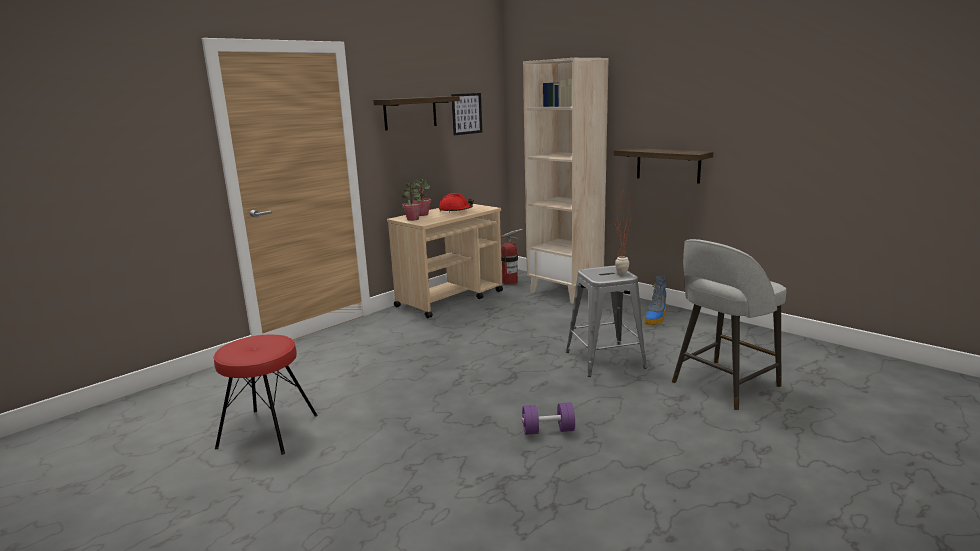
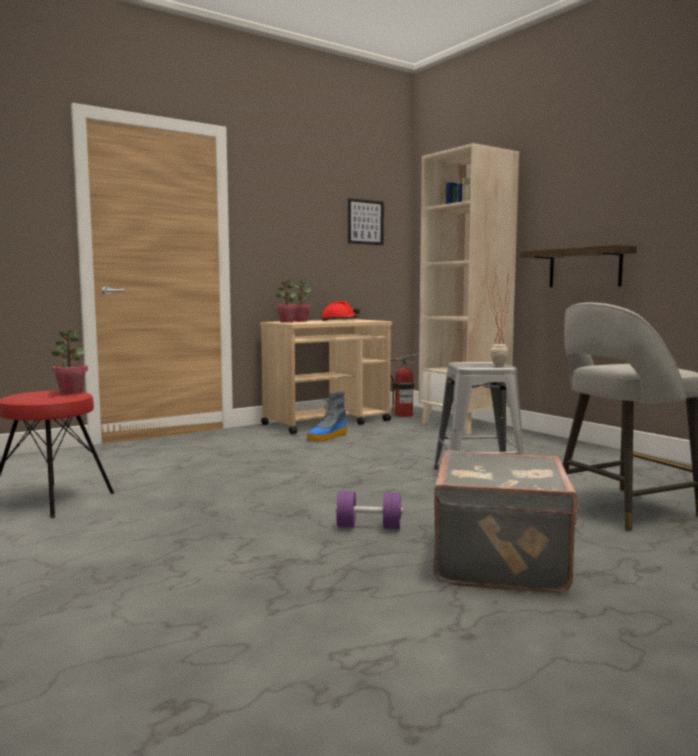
camera: 10 degrees right, 10 degrees down
(274, 340) = (70, 392): none -> potted plant
(410, 113) = (297, 211): shelf -> none
(655, 318) = (563, 451): boot -> boot (327, 437)
(662, 456) = (503, 561): none -> grey suitcase

